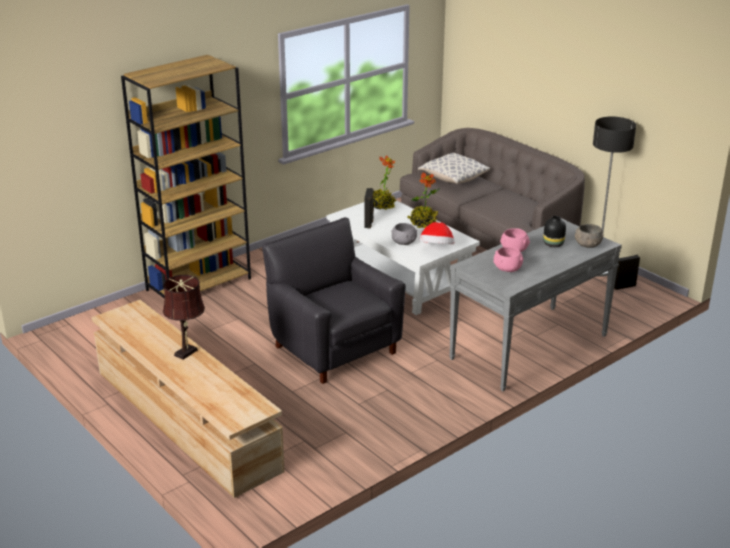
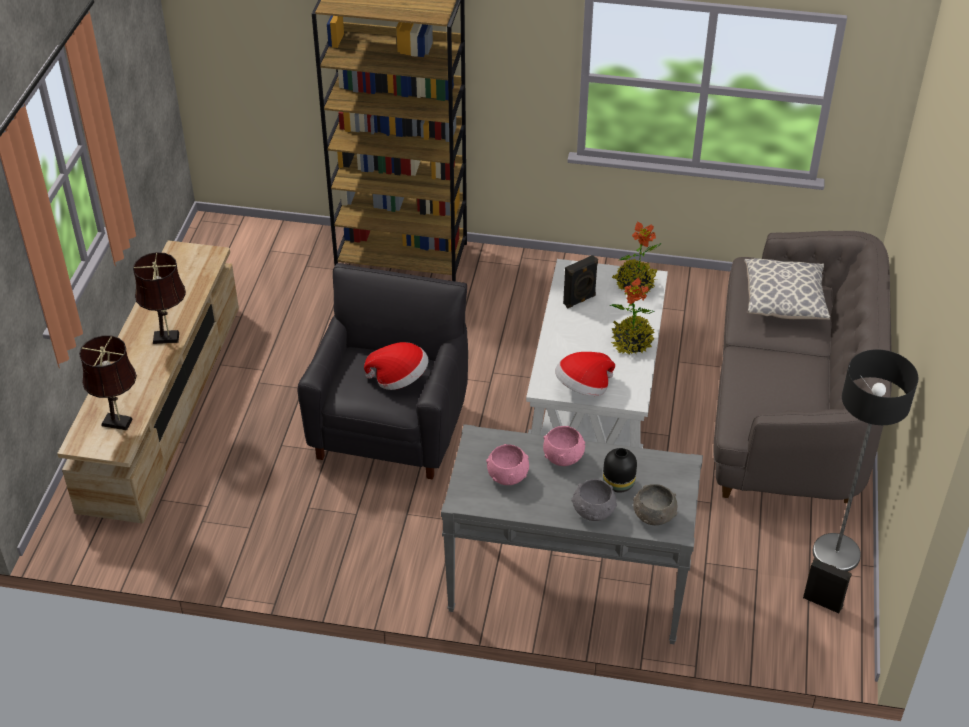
camera: 50 degrees right, 15 degrees up
(239, 399) = (120, 423): none -> brown table lamp
(350, 293) = (399, 379): none -> hat
(404, 242) = (566, 353): grey bowl -> grey bowl (593, 511)

